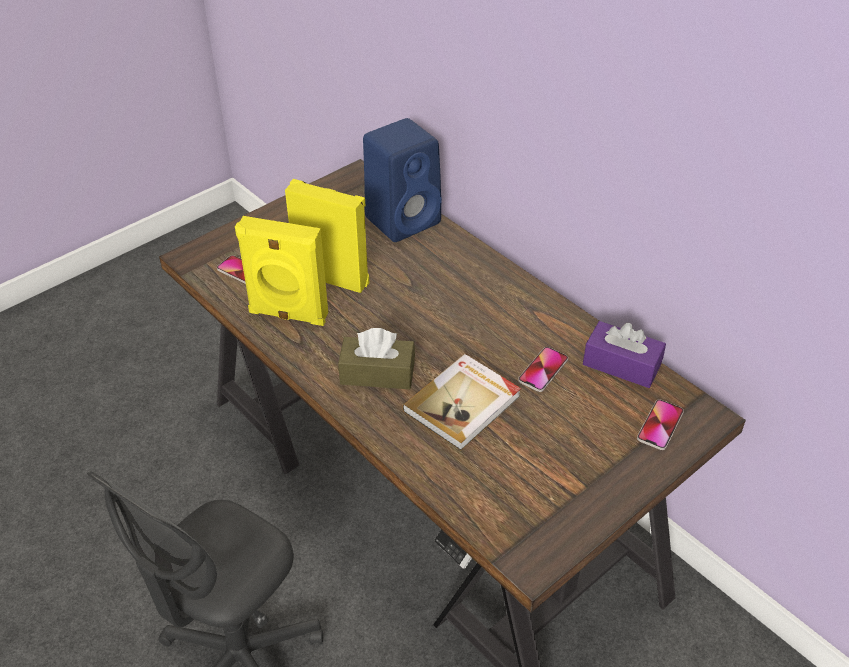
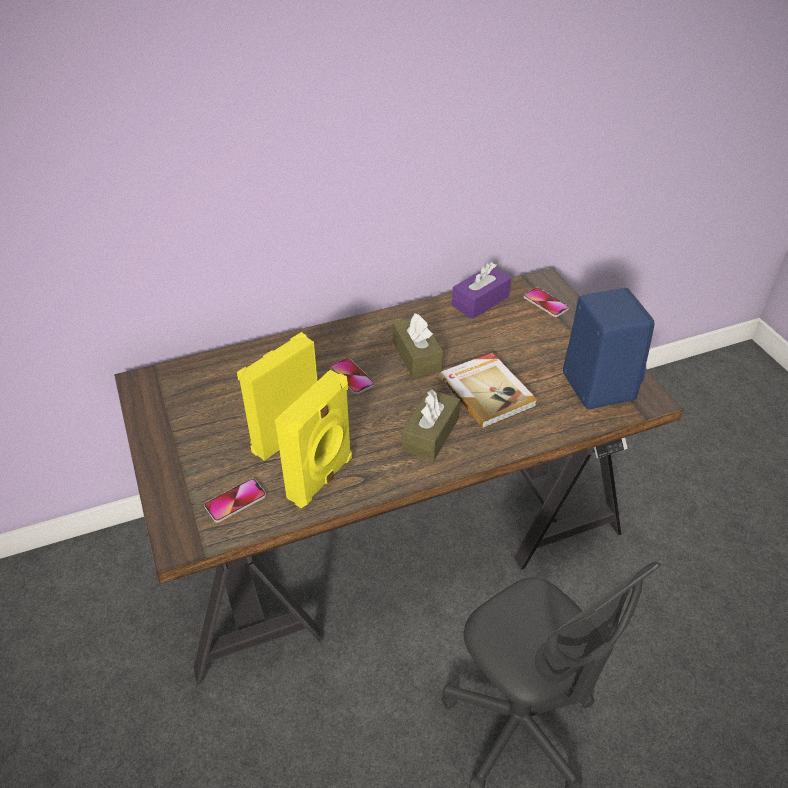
camera: 70 degrees left, 0 degrees up
(404, 219) = (234, 367): blue speaker -> blue speaker (596, 384)
(490, 335) = (417, 356): none -> brown tissue box
(543, 370) = (469, 340): phone -> phone (352, 377)

